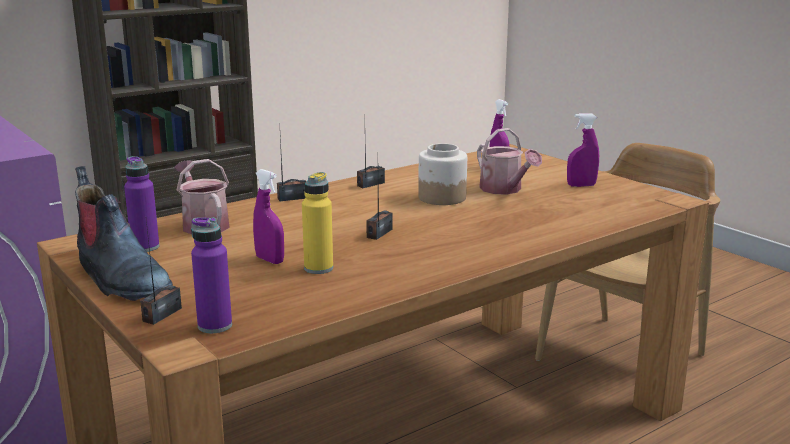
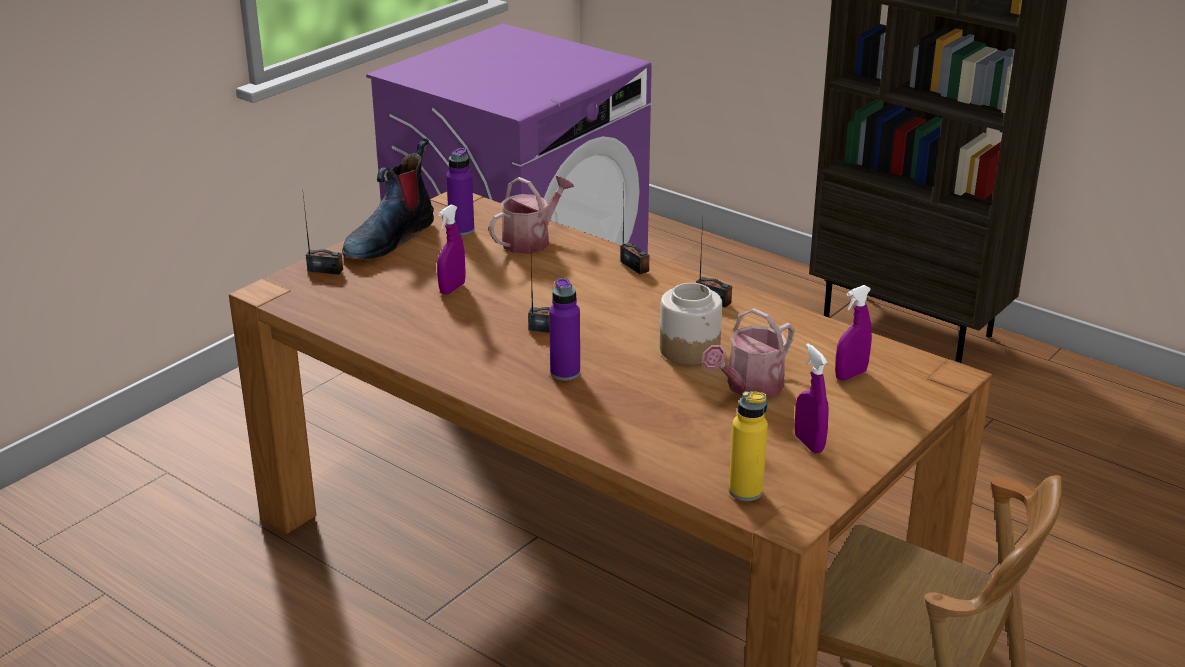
camera: 75 degrees right, 10 degrees up
(215, 326) = (308, 294): purple bottle -> purple bottle (565, 373)
(318, 268) = (440, 314): yellow bottle -> yellow bottle (745, 491)

